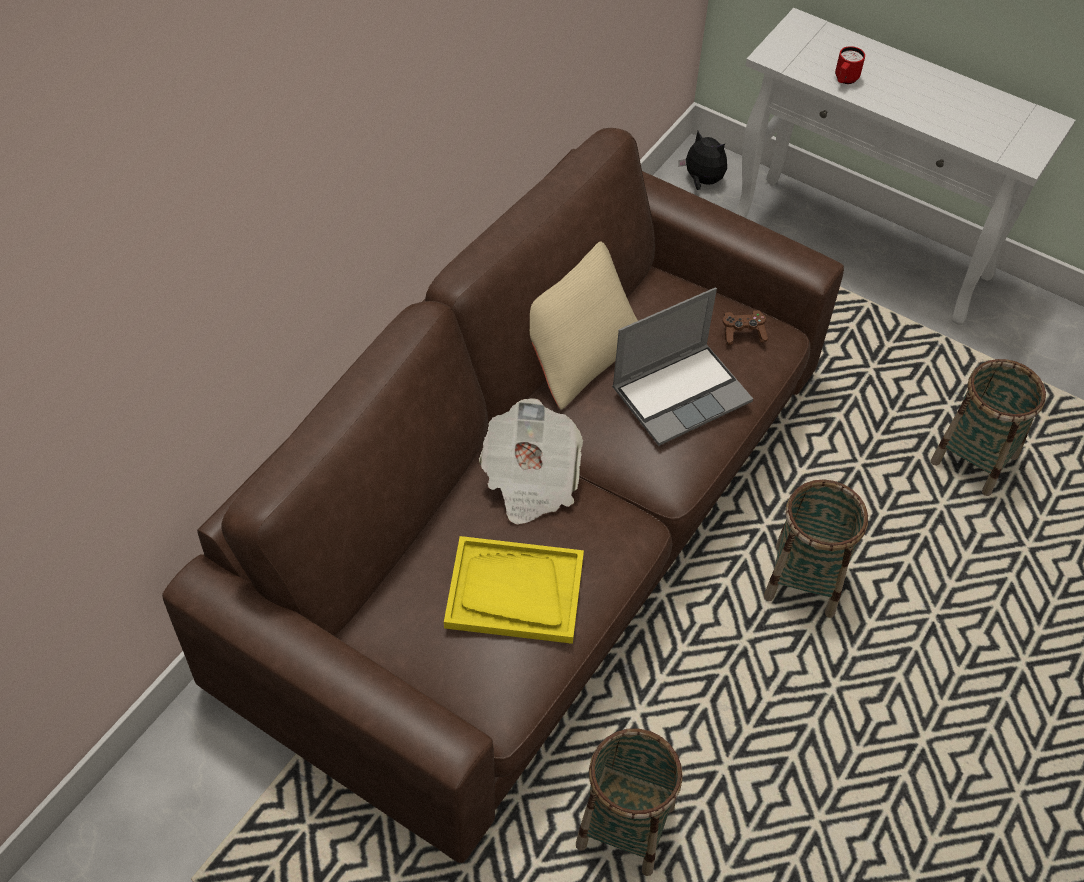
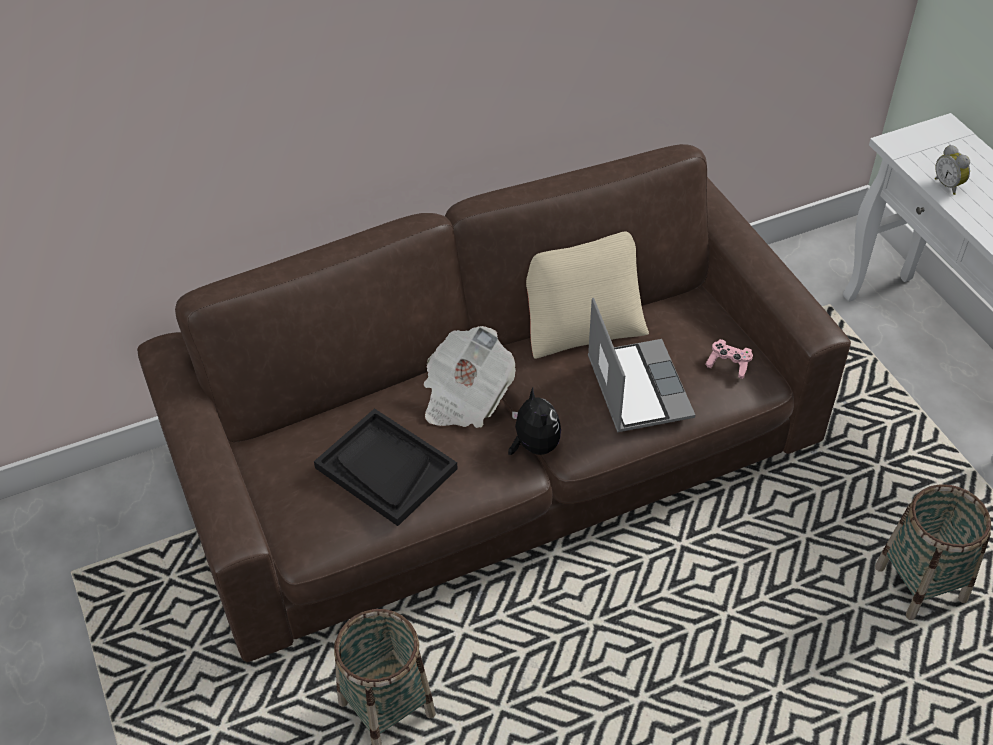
camera: 35 degrees right, 5 degrees down
(514, 592) = (385, 468): yellow tray -> black tray
(681, 393) = (636, 387): laptop -> laptop turned 105 degrees counterclockwise
(702, 181) = (840, 254): plush toy -> plush toy (534, 446)
(743, 333) = (728, 364): brown game controller -> pink game controller
(804, 581) = (681, 604): basket -> none
(844, 80) = (948, 185): red mug -> alarm clock

